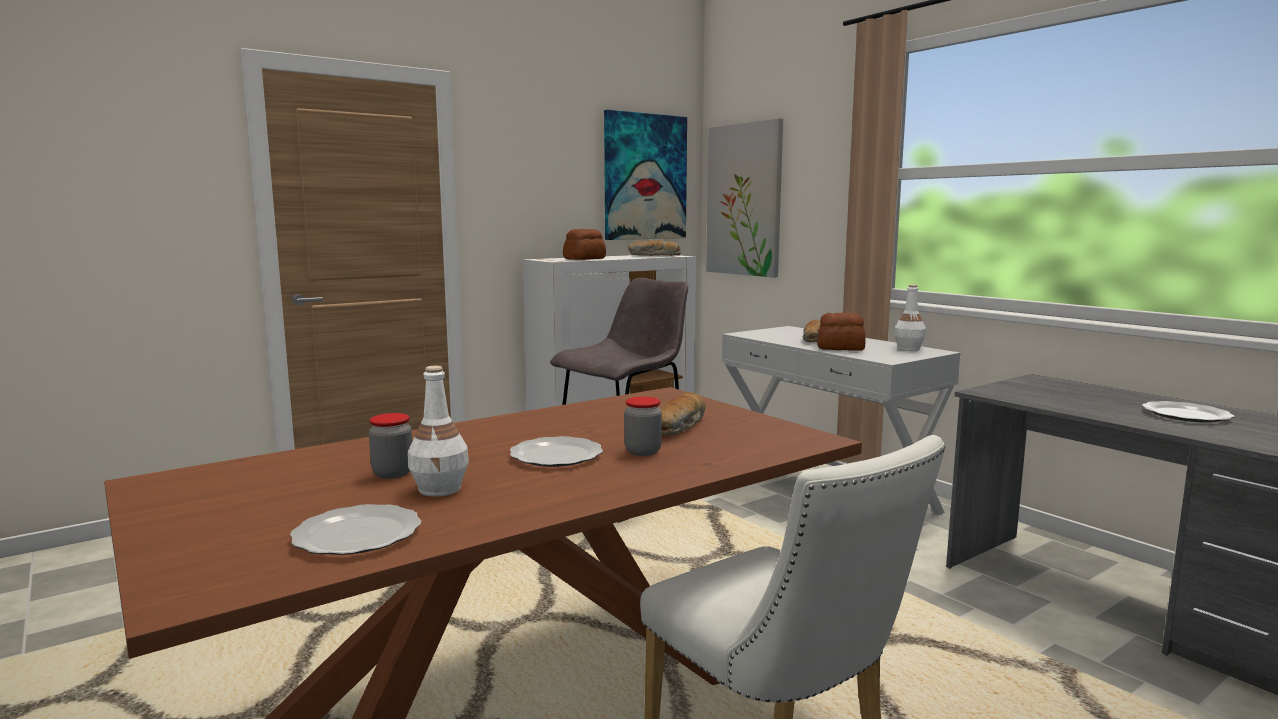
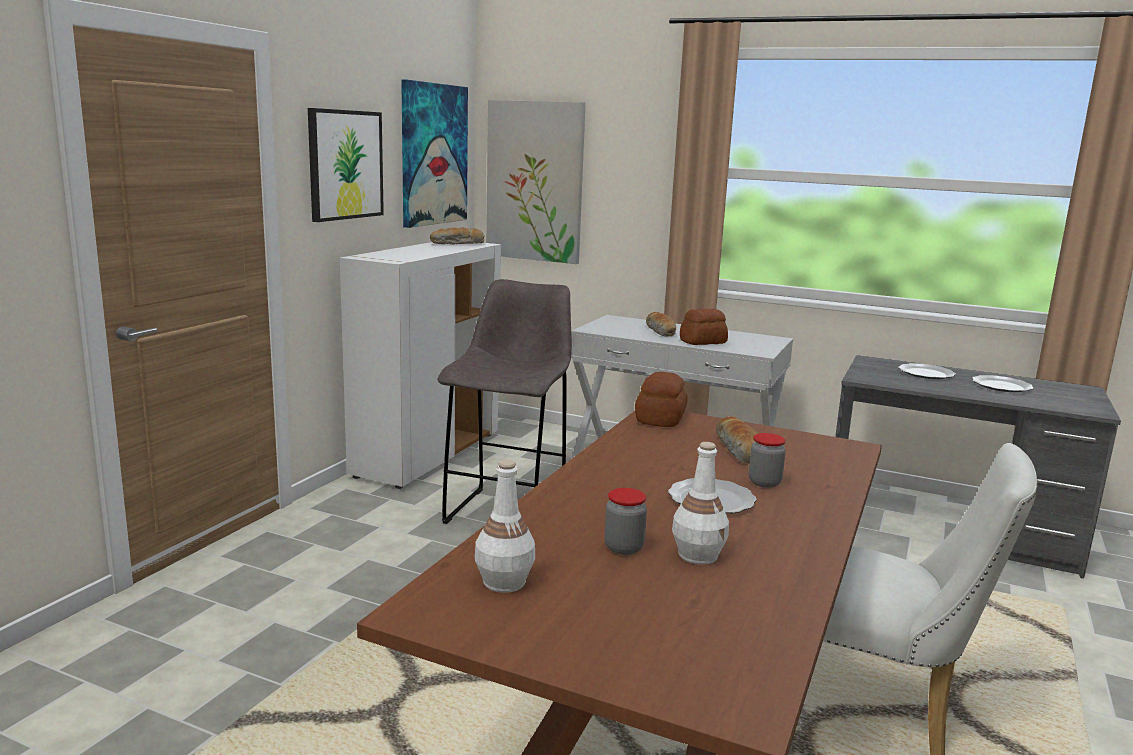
camera: 30 degrees left, 5 degrees up
(356, 535) = (736, 617): plate -> plate (926, 374)
(534, 181) = (345, 165): none -> picture
(585, 259) = (412, 255): bread -> bread (661, 418)
(908, 349) = (752, 337): white bottle -> white bottle (503, 582)

